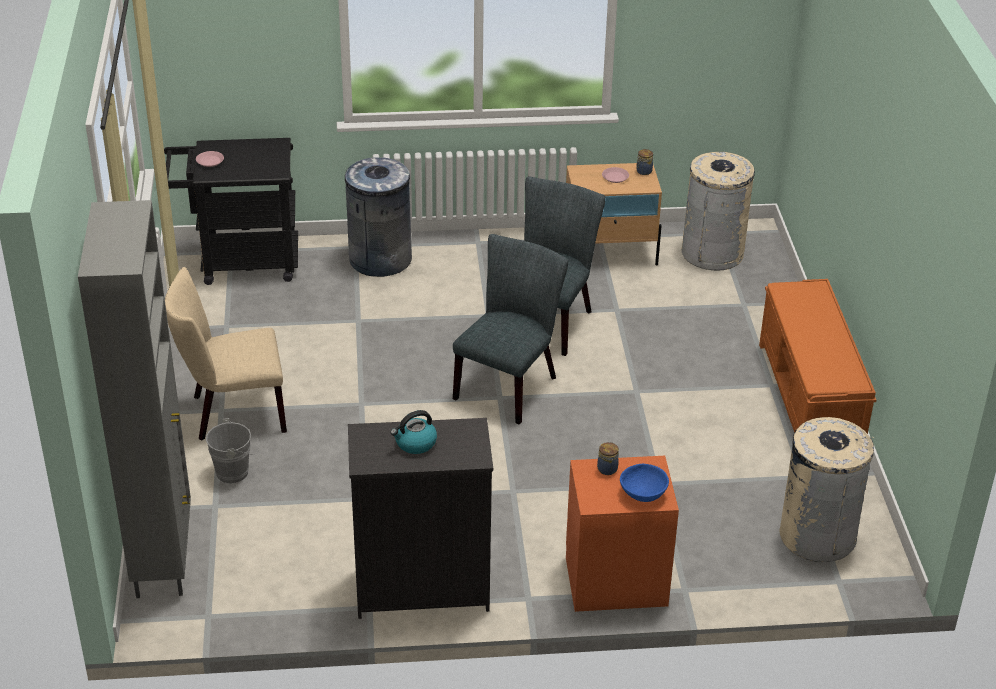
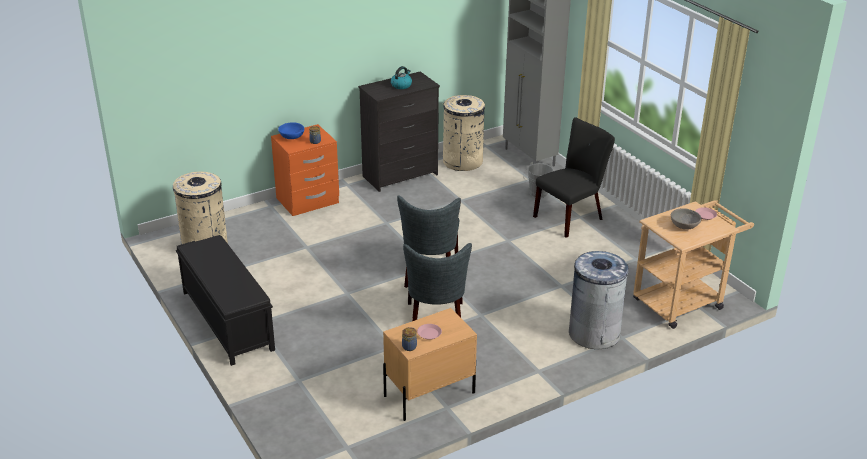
camera: 155 degrees right, 5 degrees down
(232, 413) = (572, 217): beige chair -> black chair
(239, 262) = (683, 301): black cart -> beige cart
(250, 158) = (685, 226): none -> grey bowl
(712, 253) = (343, 423): beige trash can -> beige trash can (462, 161)
(809, 400) = (227, 320): orange bench -> black bench

